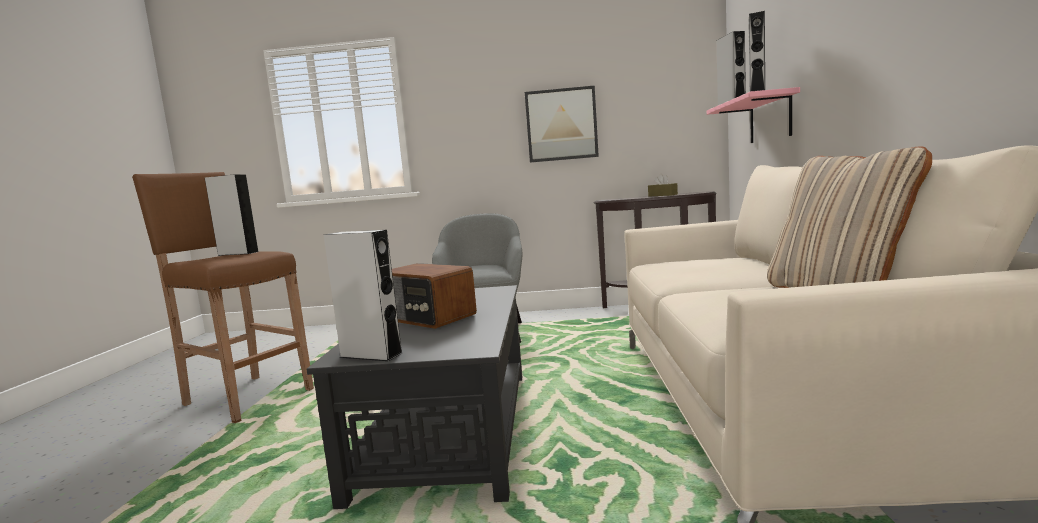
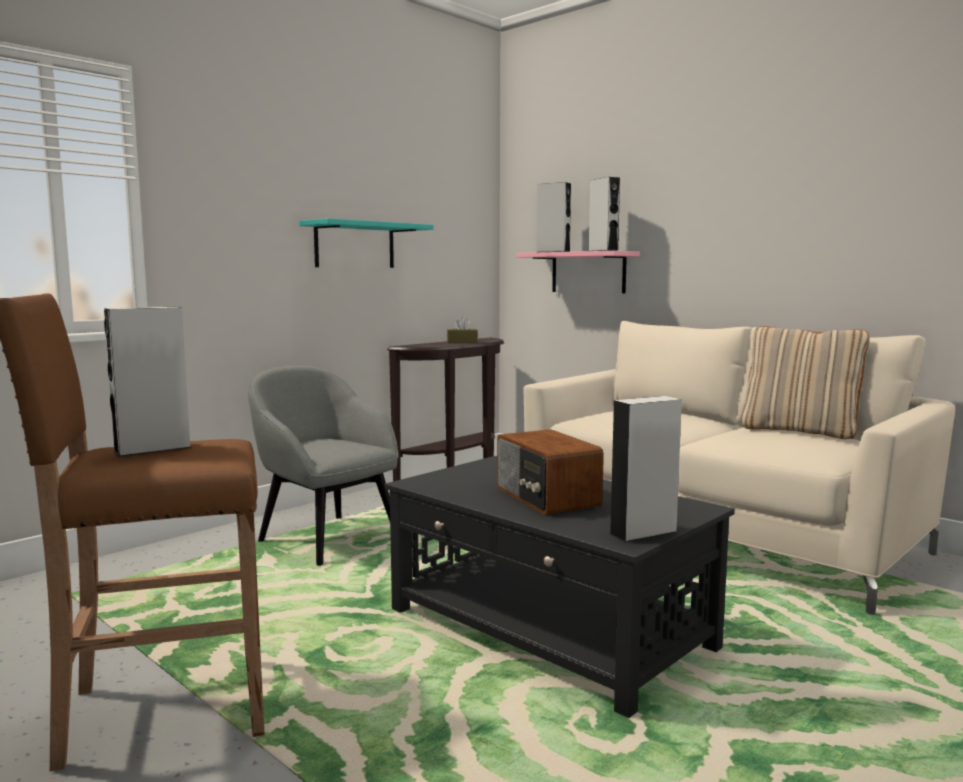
camera: 50 degrees left, 0 degrees up
(427, 317) = (546, 498): radio -> radio turned 75 degrees clockwise
(561, 124) = (355, 245): picture -> turquoise shelf

